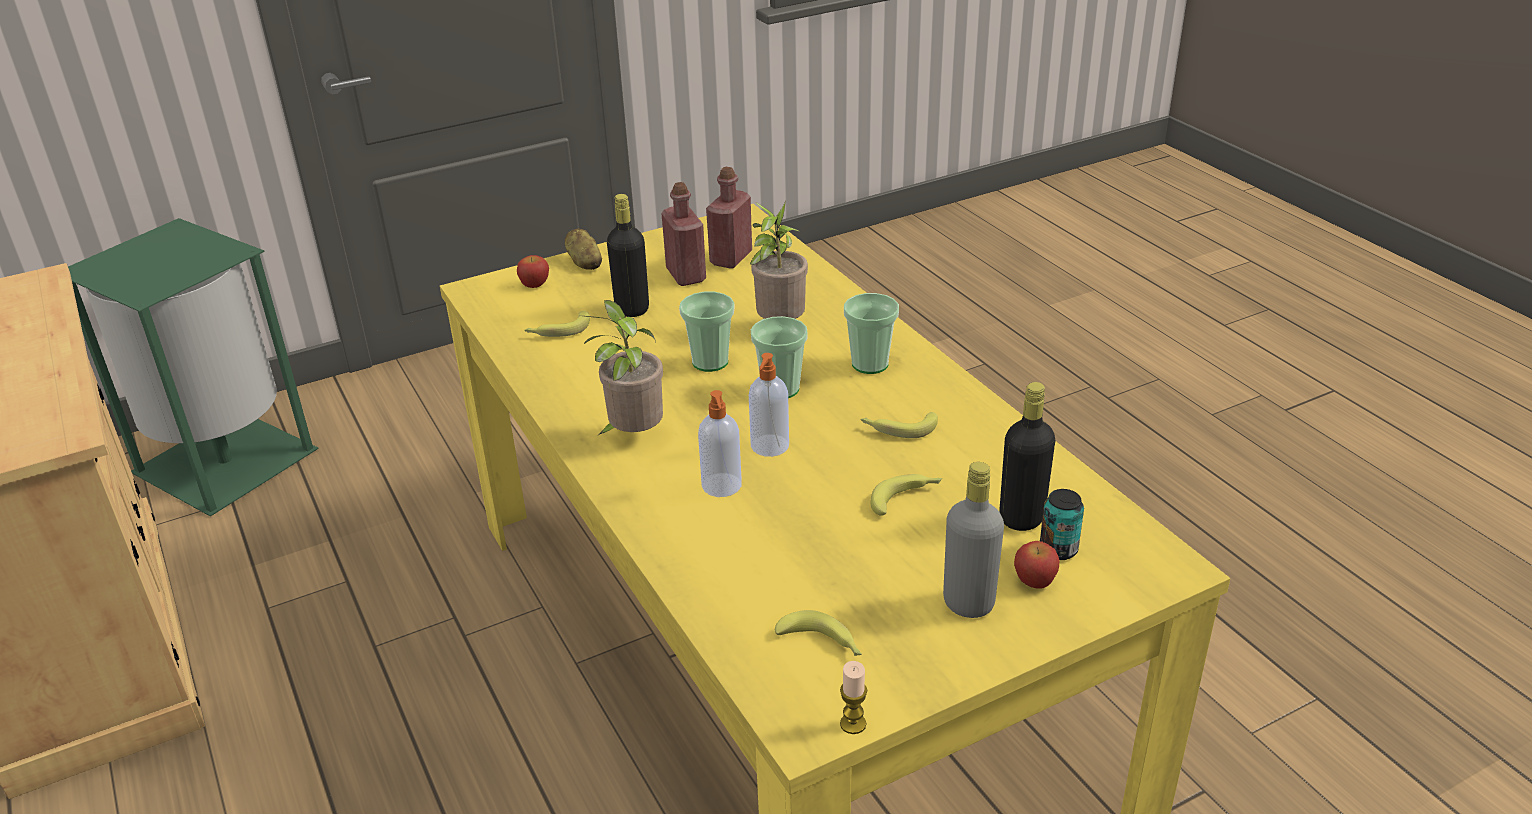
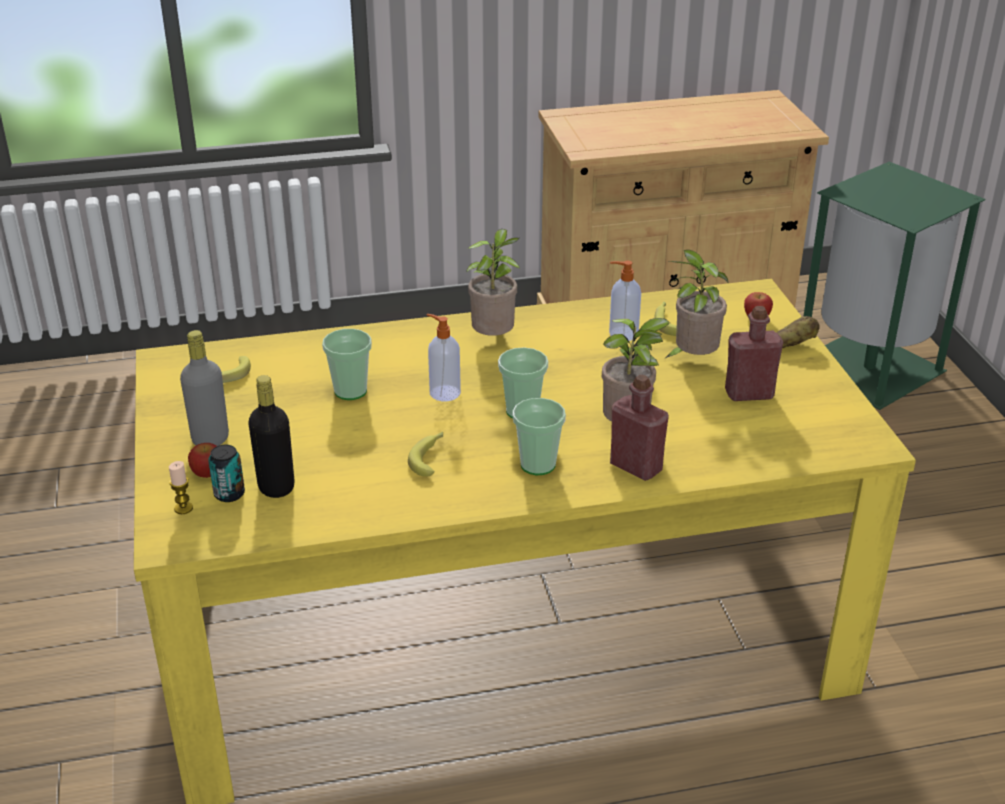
camera: 105 degrees right, 0 degrees up
(632, 309) = (692, 359): black bottle -> potted plant
(710, 362) = (583, 384): cup -> cup (350, 391)
(722, 486) = (408, 365): soap dispenser -> soap dispenser (622, 334)
(731, 258) = (778, 424): red bottle -> red bottle (636, 467)
(853, 724) = (153, 375): candle -> candle (183, 508)
(906, 498) = (338, 440): banana -> none

